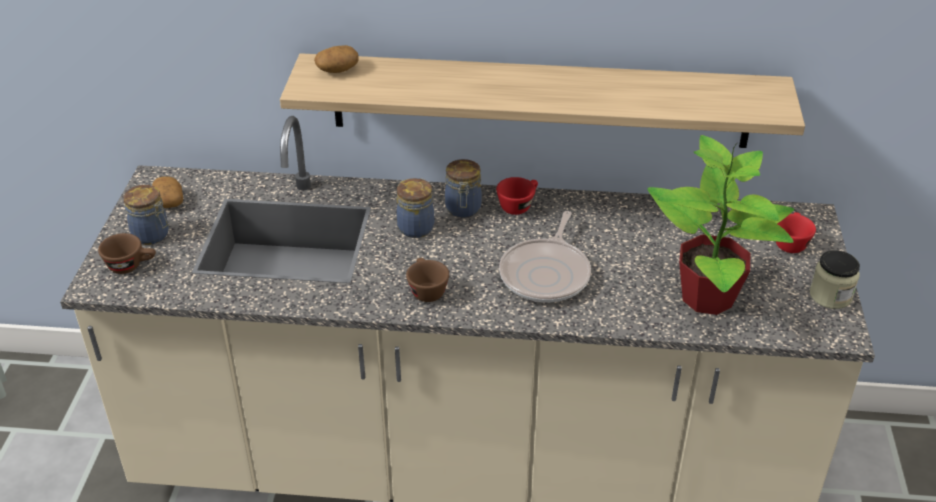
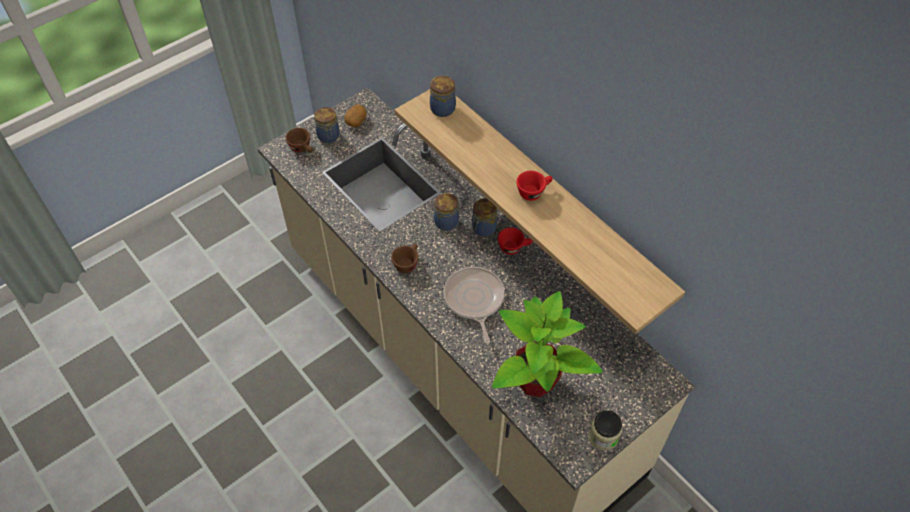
camera: 45 degrees right, 15 degrees up
(337, 70) = (443, 108): potato -> jar
(546, 273) = (474, 300): frying pan -> frying pan turned 105 degrees clockwise
(790, 242) = (630, 387): red cup -> red cup (533, 192)

